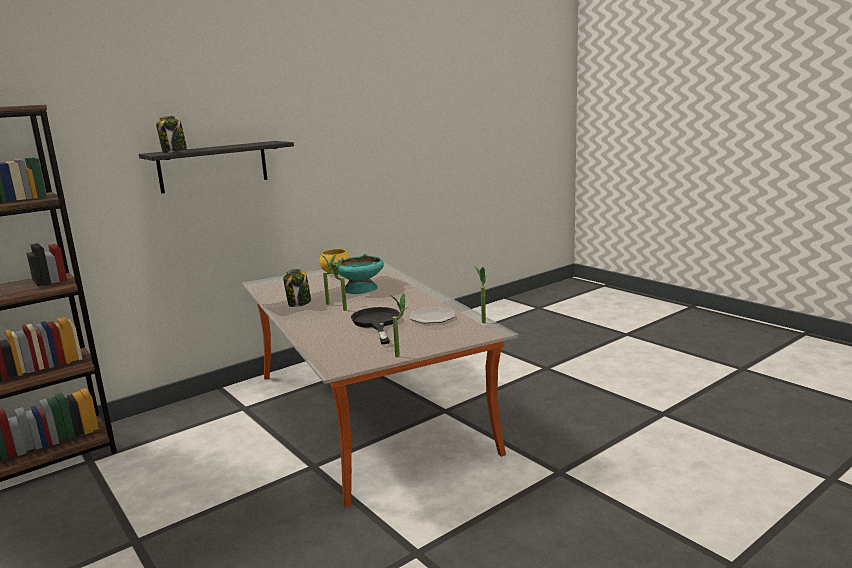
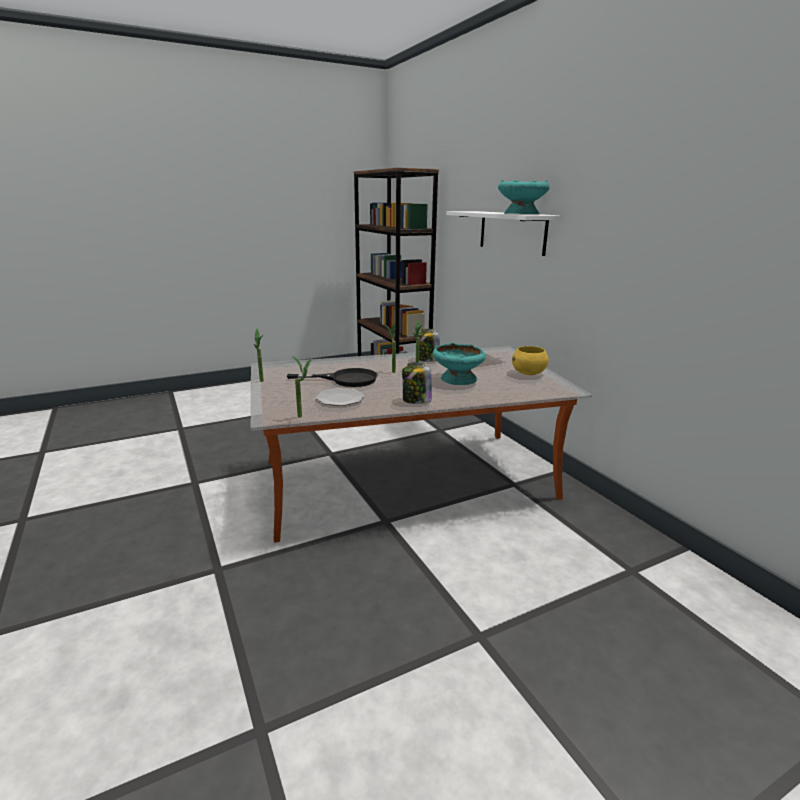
camera: 100 degrees right, 5 degrees up
(174, 152) = (470, 211): jar -> jar (416, 400)
(213, 166) = (512, 232): black shelf -> white shelf
(256, 143) = (521, 214): none -> turquoise bowl

